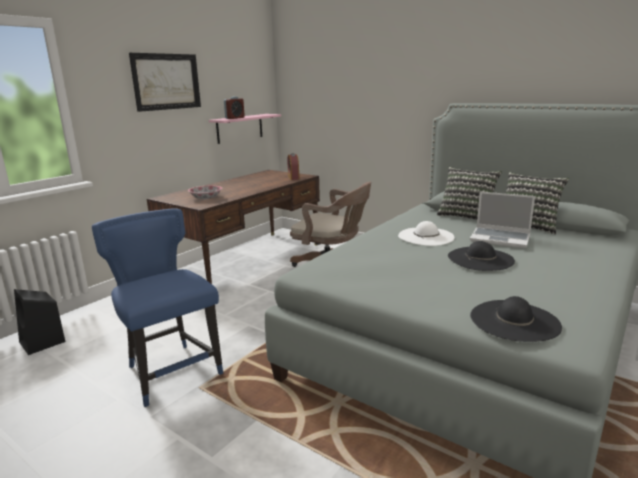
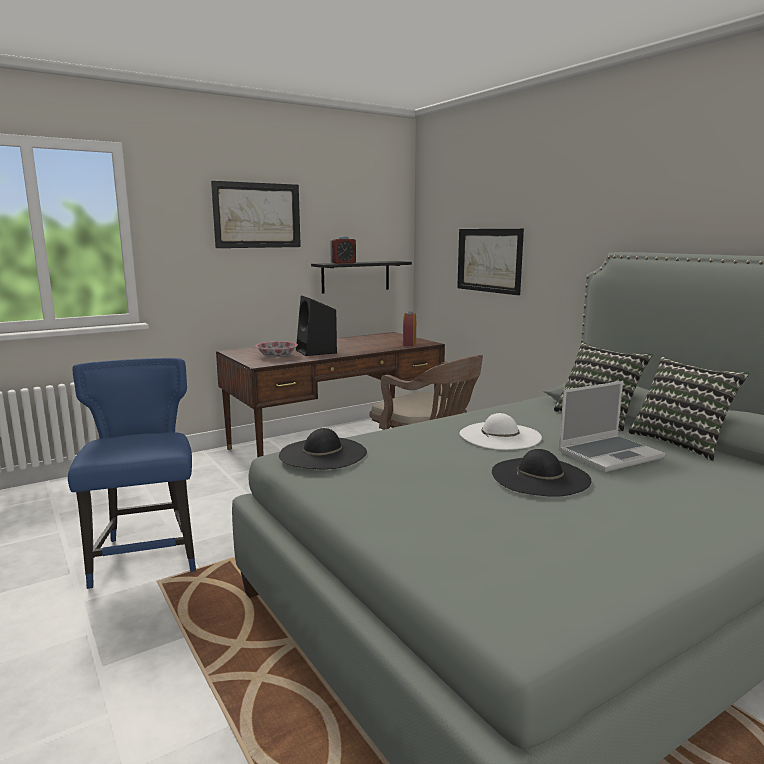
camera: 20 degrees right, 5 degrees down
(43, 342) = (58, 496): black speaker -> black speaker (317, 352)
(240, 128) = (355, 276): pink shelf -> black shelf
(348, 111) = (489, 260): none -> picture
(501, 238) = (610, 454): laptop -> laptop turned 75 degrees counterclockwise
(514, 320) = (478, 570): black hat -> black hat (323, 453)

